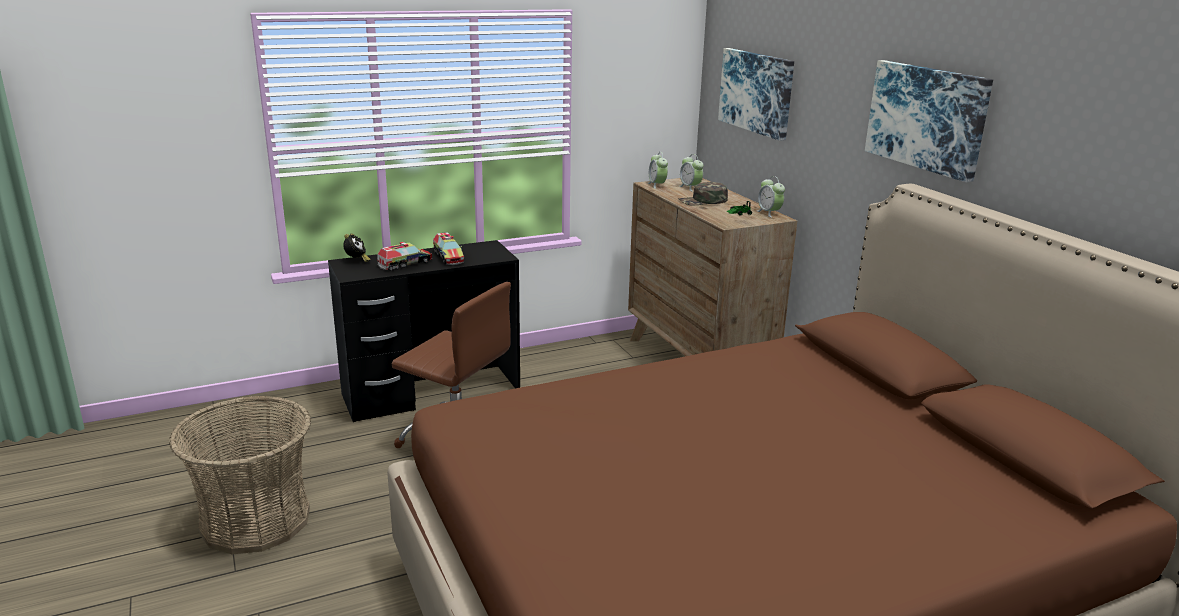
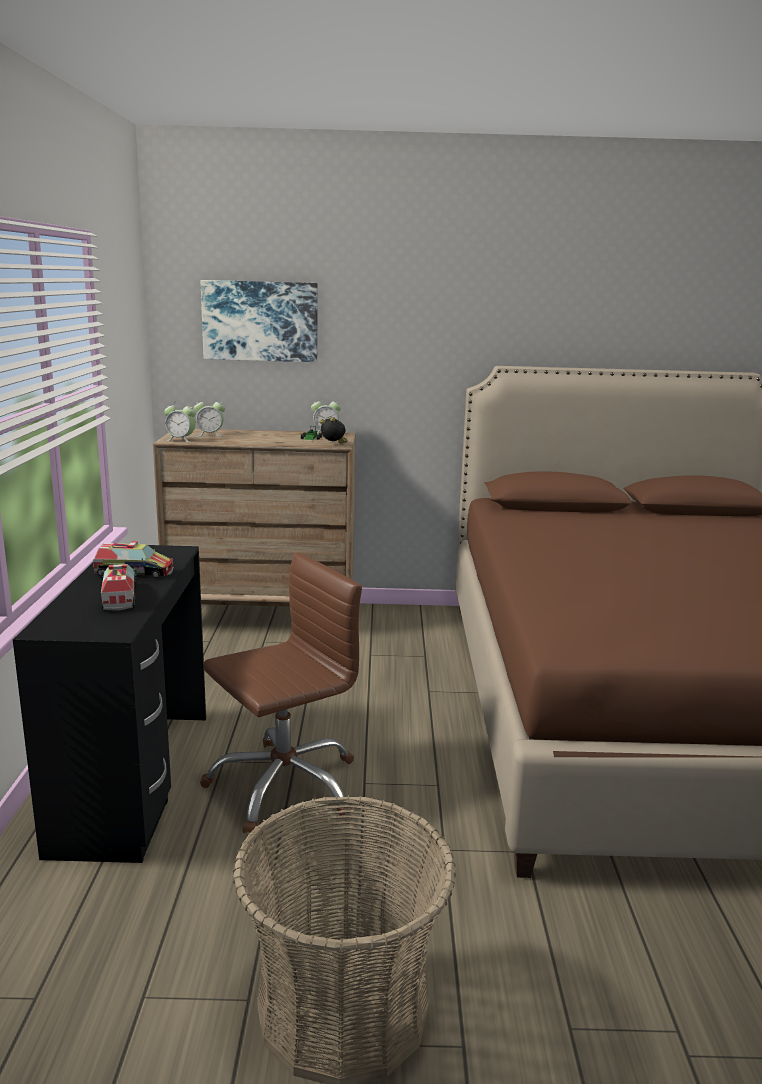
camera: 65 degrees left, 5 degrees down
(356, 261) = (54, 621): alarm clock -> alarm clock (334, 445)
(703, 201) = (259, 439): green cap -> none
(927, 118) = (494, 312): picture -> none

